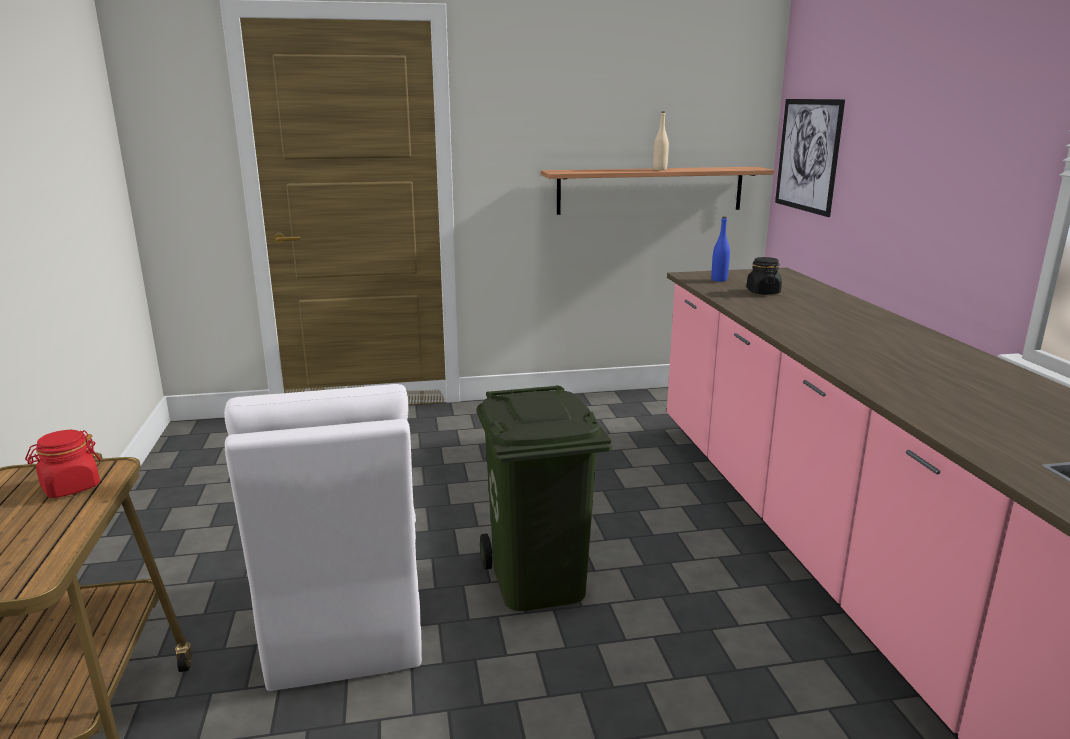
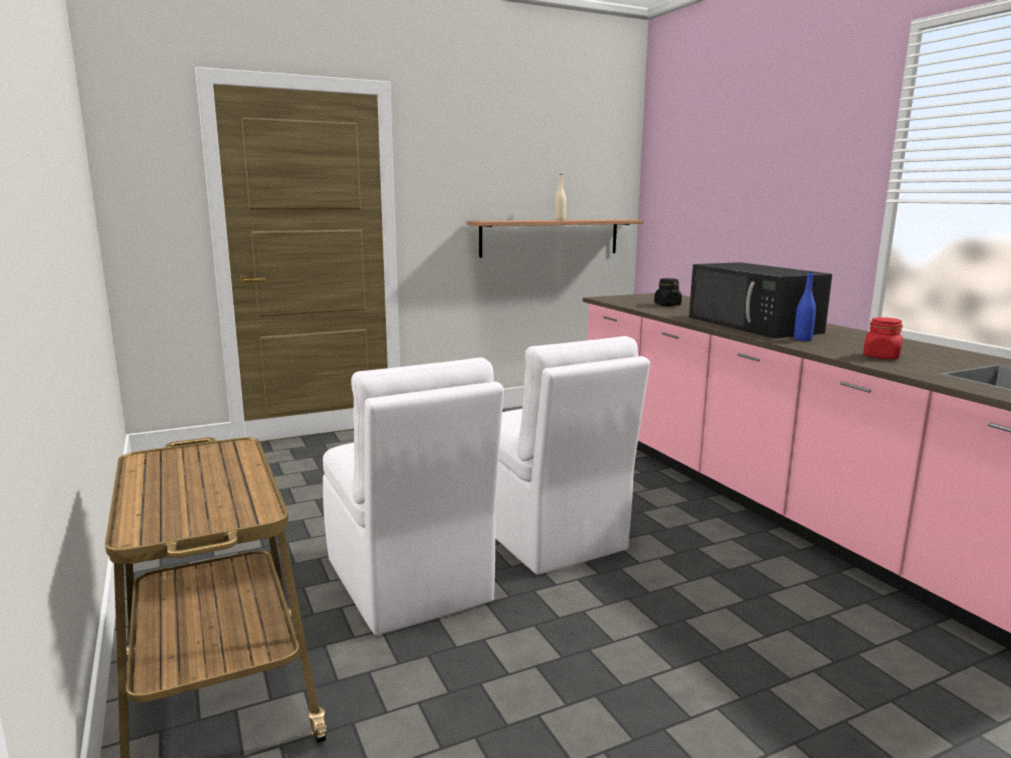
camera: 15 degrees left, 5 degrees down
(70, 487) = (214, 459): red jar -> red jar (881, 356)
(536, 581) = (548, 535): green trash can -> white chair
(719, 280) = (627, 300): blue bottle -> blue bottle (802, 339)
(808, 155) = (670, 207): picture -> none
(847, 338) = (754, 325): none -> black microwave

